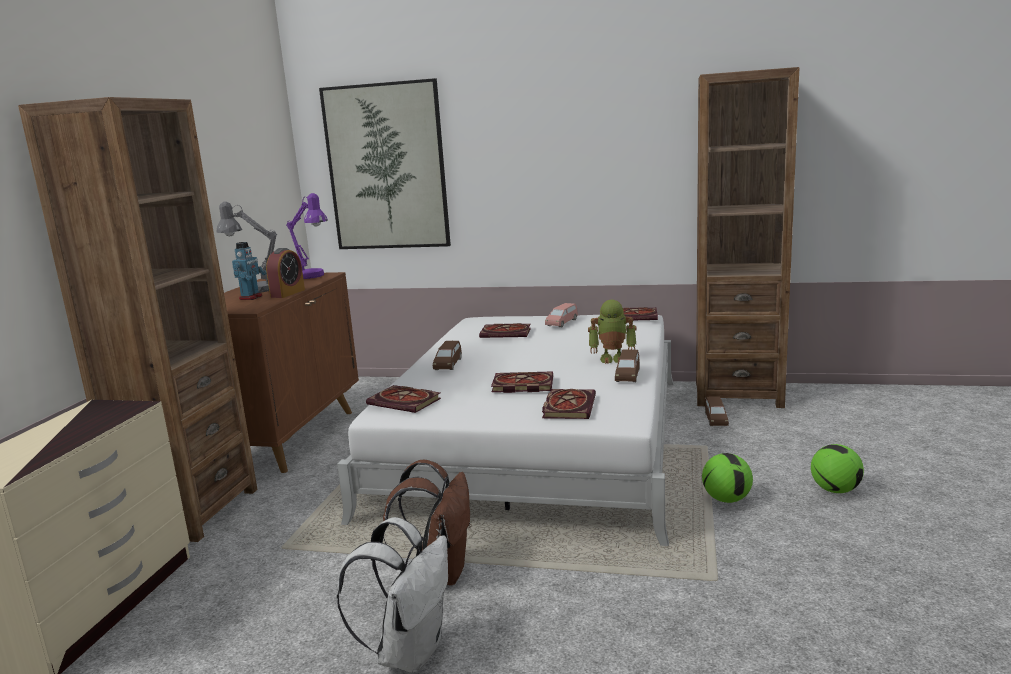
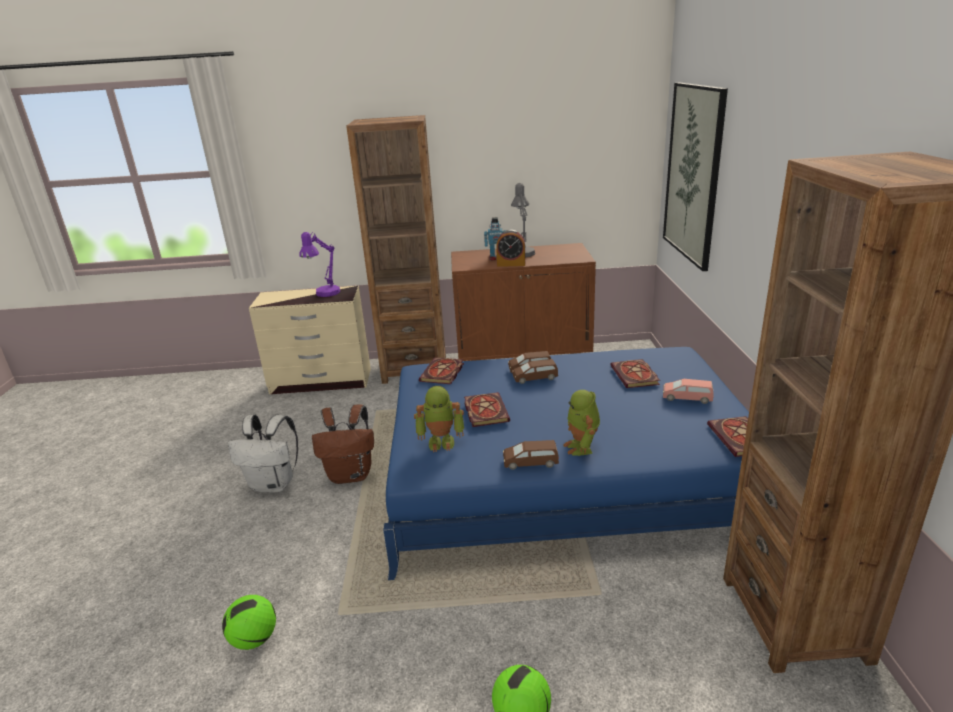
camera: 75 degrees right, 10 degrees up
(313, 276) = (573, 256): purple table lamp -> purple table lamp (325, 294)
(537, 441) = (564, 475): white bed -> blue bed
(568, 406) = (441, 442): book -> toy robot
(715, 419) = (687, 598): brown toy car -> brown toy car (535, 378)
(726, 499) = (478, 616): football -> football (254, 639)

